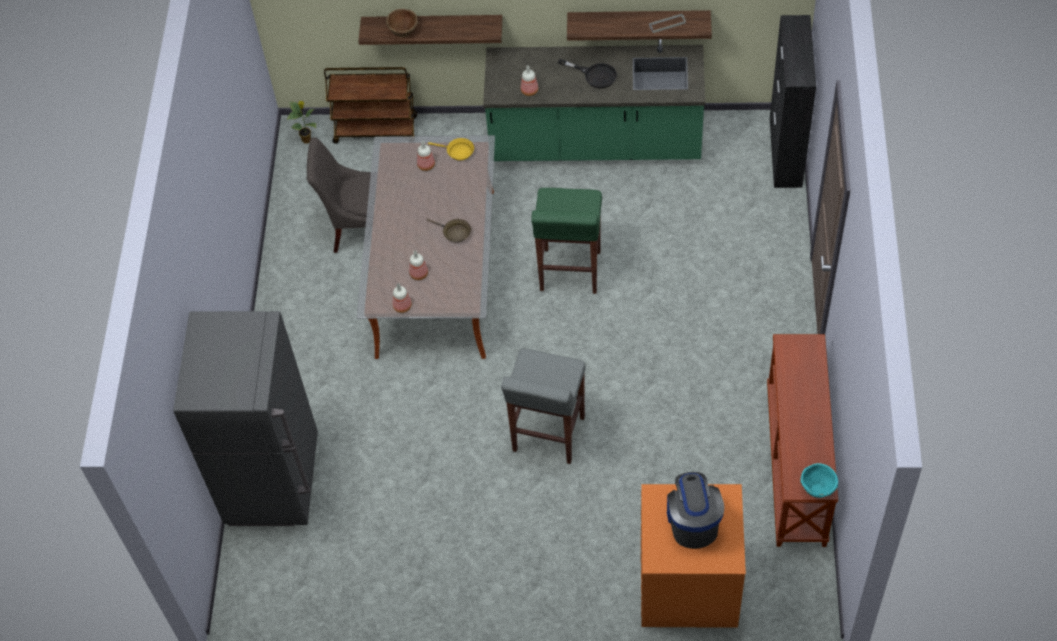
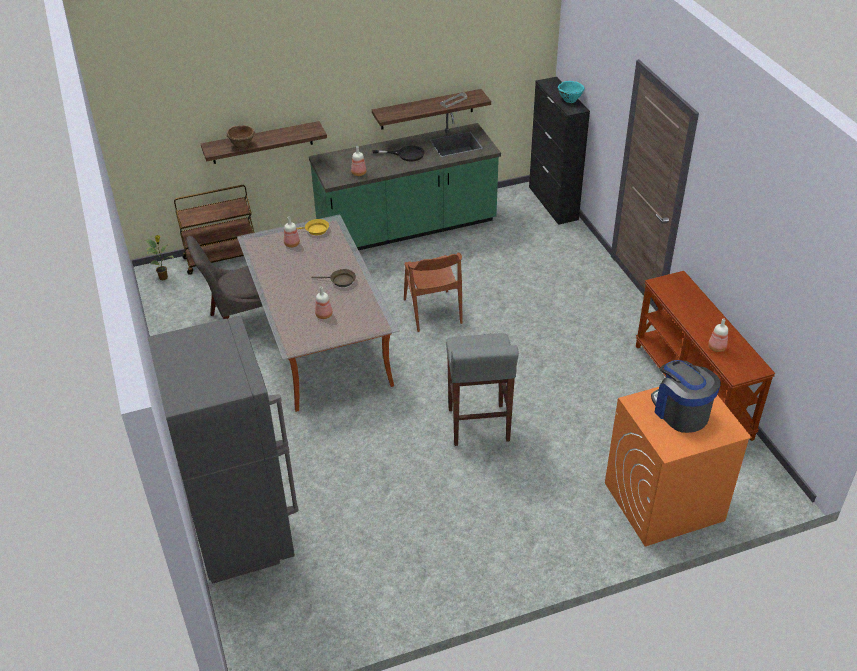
camera: 25 degrees left, 15 degrees down
(401, 306) = (320, 340): bottle -> bottle (716, 348)
(570, 272) = (432, 311): green stool -> brown chair
(817, 488) = (753, 369): turquoise bowl -> turquoise bowl (570, 99)

